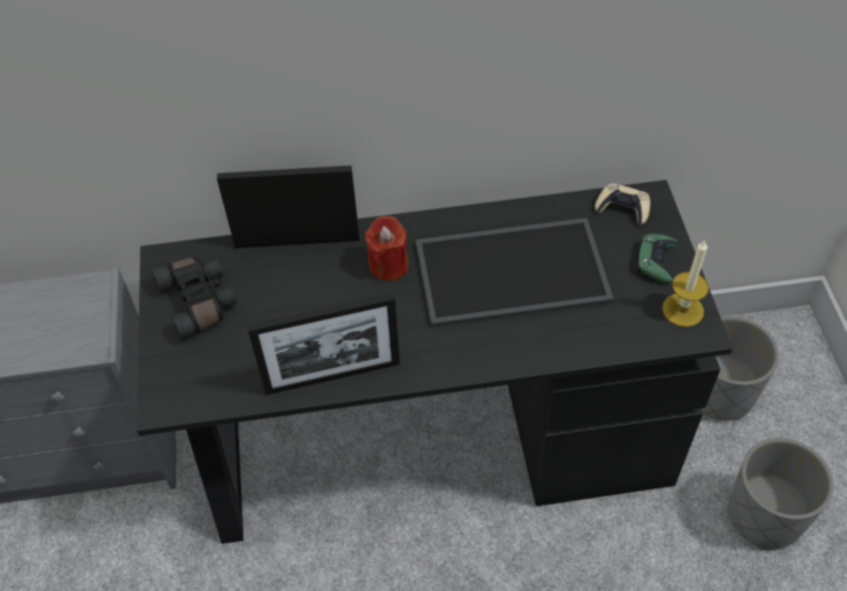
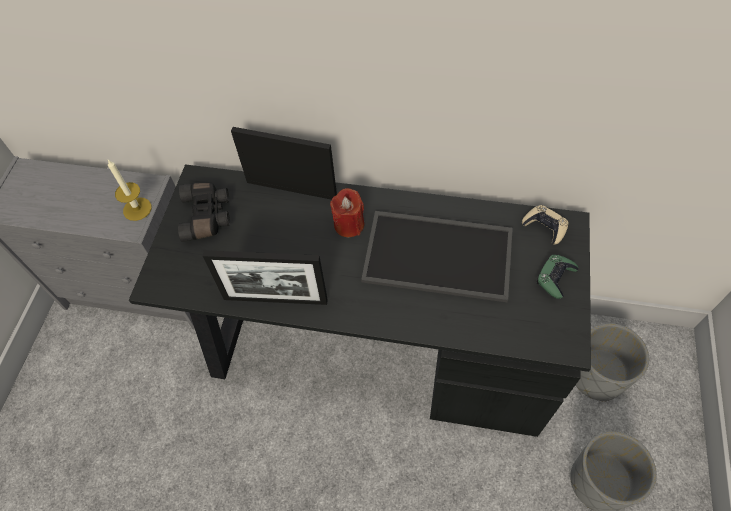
camera: 20 degrees right, 5 degrees up
(683, 310) = (561, 324): candle -> candle (137, 209)

